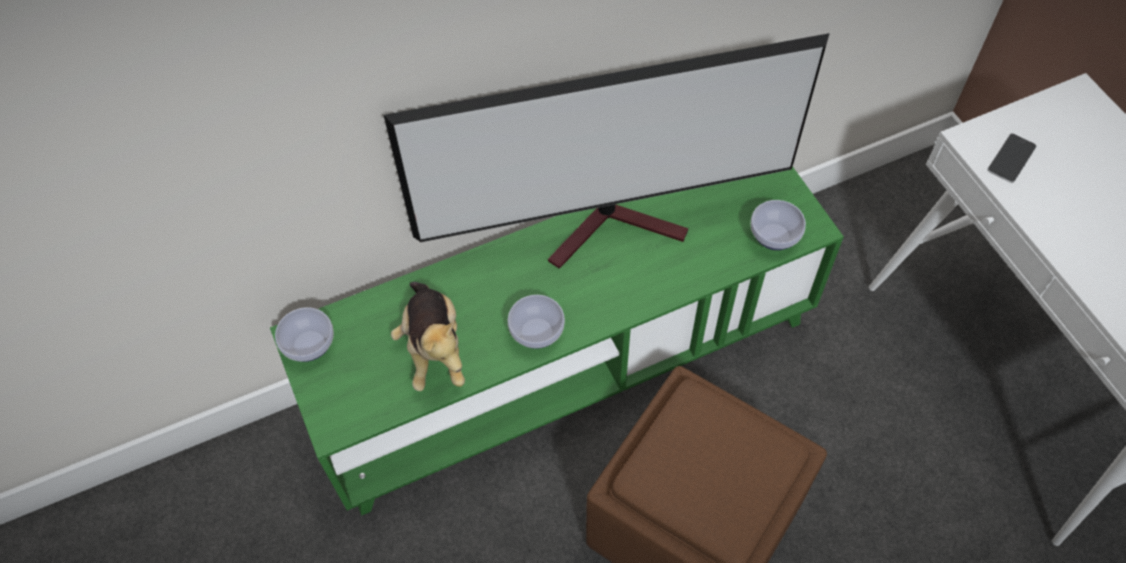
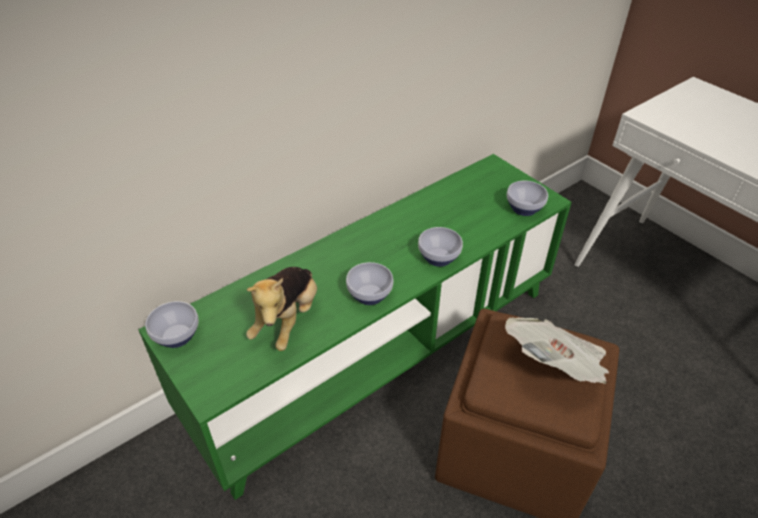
camera: 15 degrees left, 15 degrees down
(434, 349) = (287, 320): plush toy -> plush toy turned 45 degrees clockwise
(616, 227) = (408, 219): television -> none
(635, 295) = (438, 258): none -> bowl
(730, 467) = (556, 365): none -> newspaper
(1011, 158) = (676, 120): phone -> none

